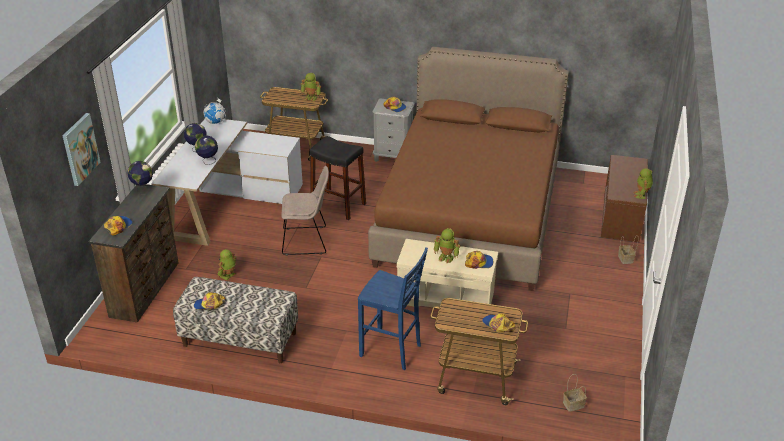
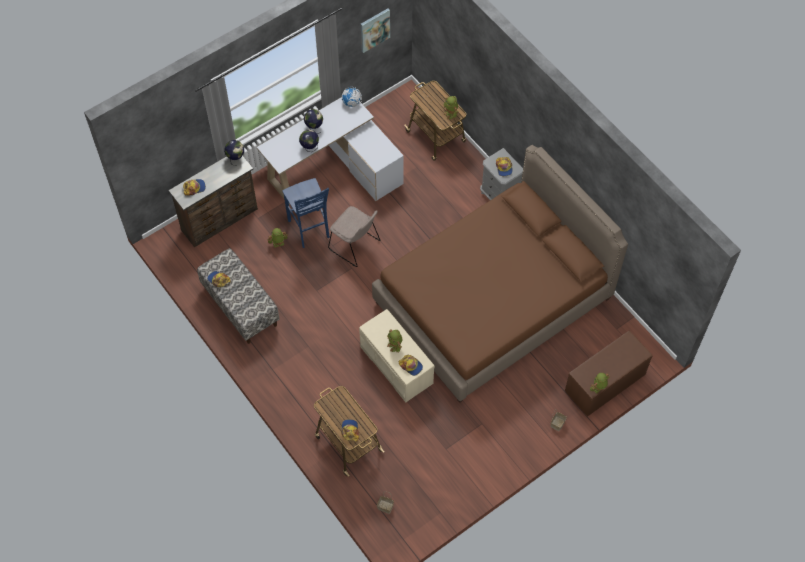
camera: 40 degrees right, 25 degrees up
(80, 149) = (183, 128): picture -> picture (374, 29)
(338, 205) = (409, 224): black stool -> none
(392, 351) = (320, 383): blue stool -> blue stool (309, 230)

